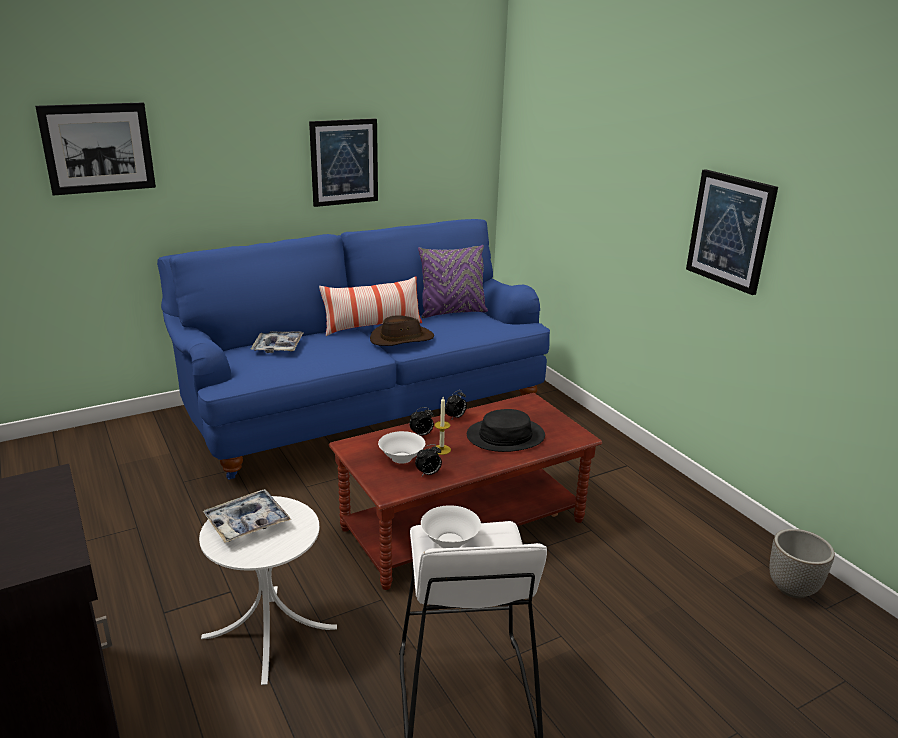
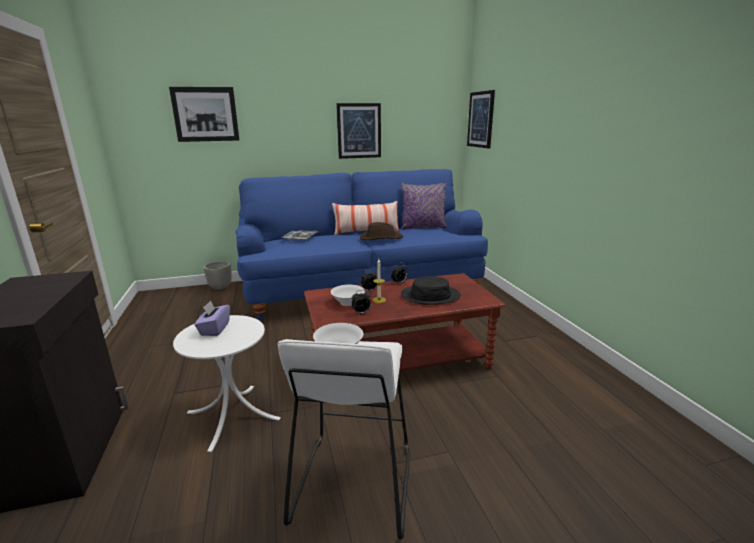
camera: 15 degrees right, 5 degrees down
(247, 522) = (214, 329): tray -> purple tissue box
(730, 230) = (620, 144): picture -> picture (481, 119)
(792, 588) = (671, 442): planter -> planter (220, 288)

